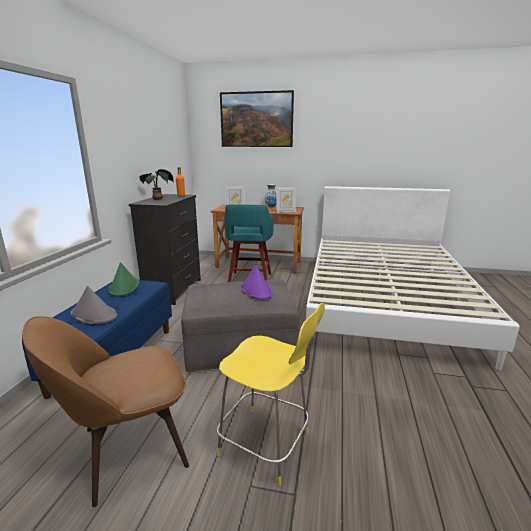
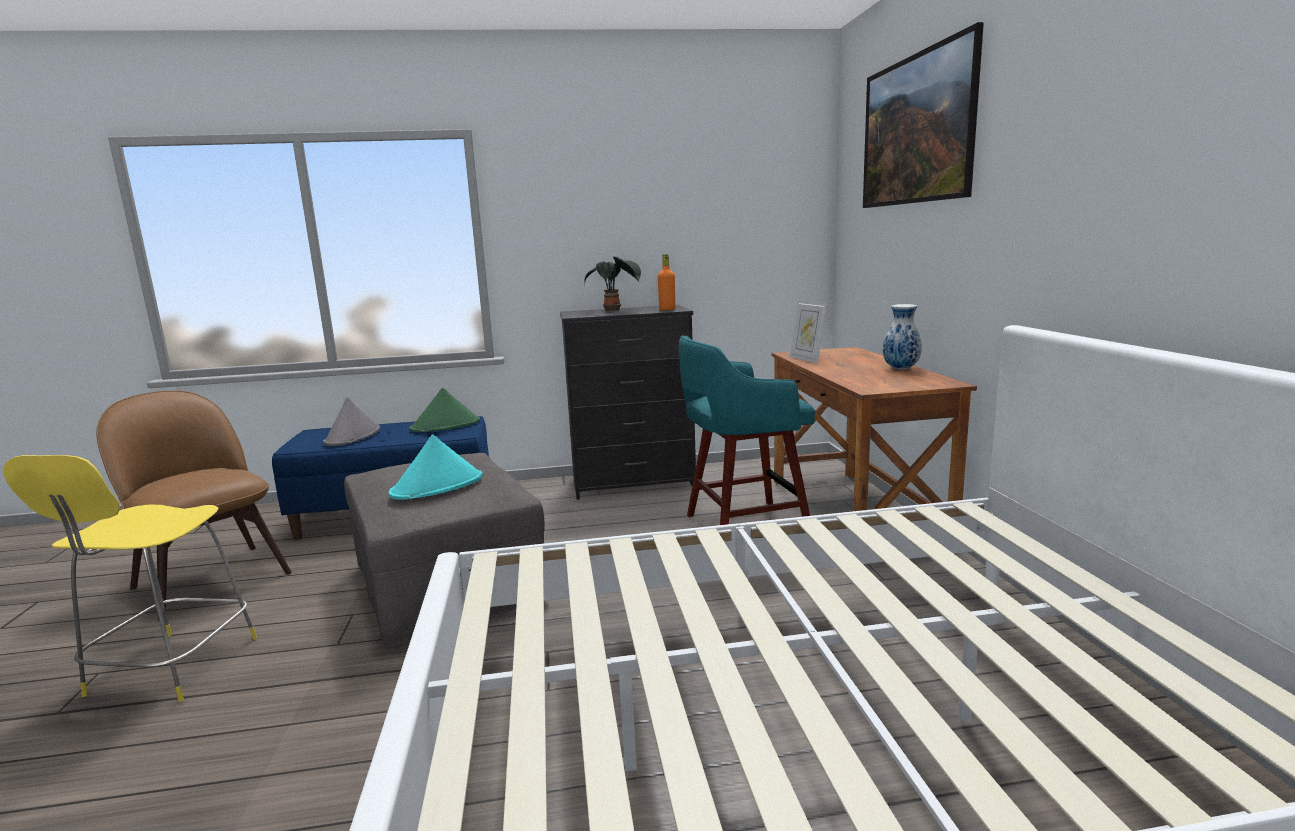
camera: 70 degrees right, 5 degrees down
(256, 290) = (437, 486): purple hat -> turquoise hat
(285, 211) = (867, 383): picture frame -> none

